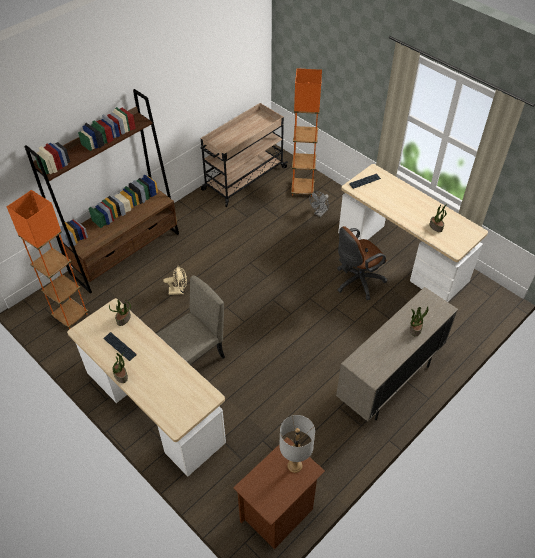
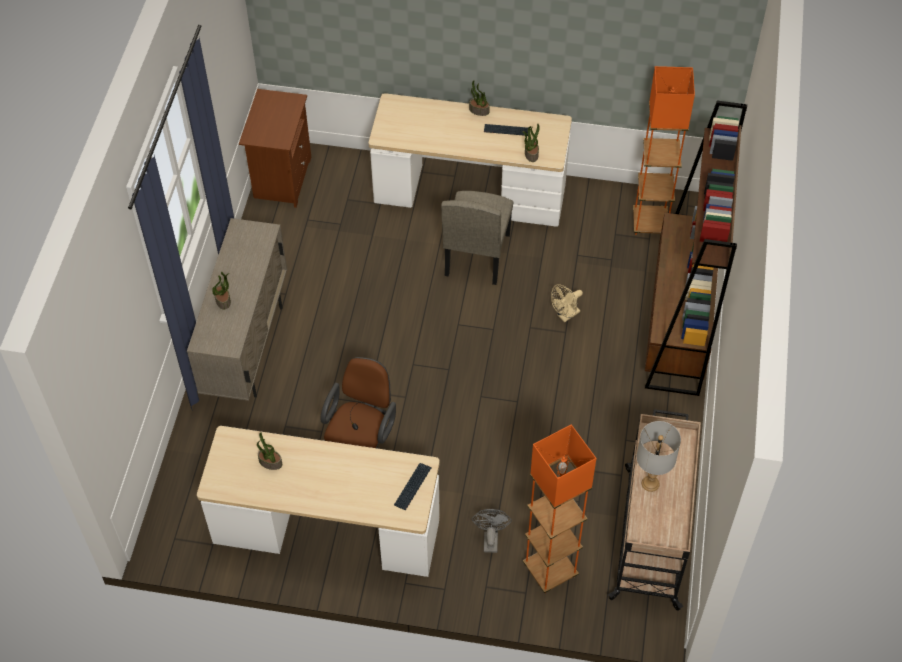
camera: 145 degrees right, 5 degrees up
(294, 465) = (267, 133): grey table lamp -> grey table lamp (650, 483)

